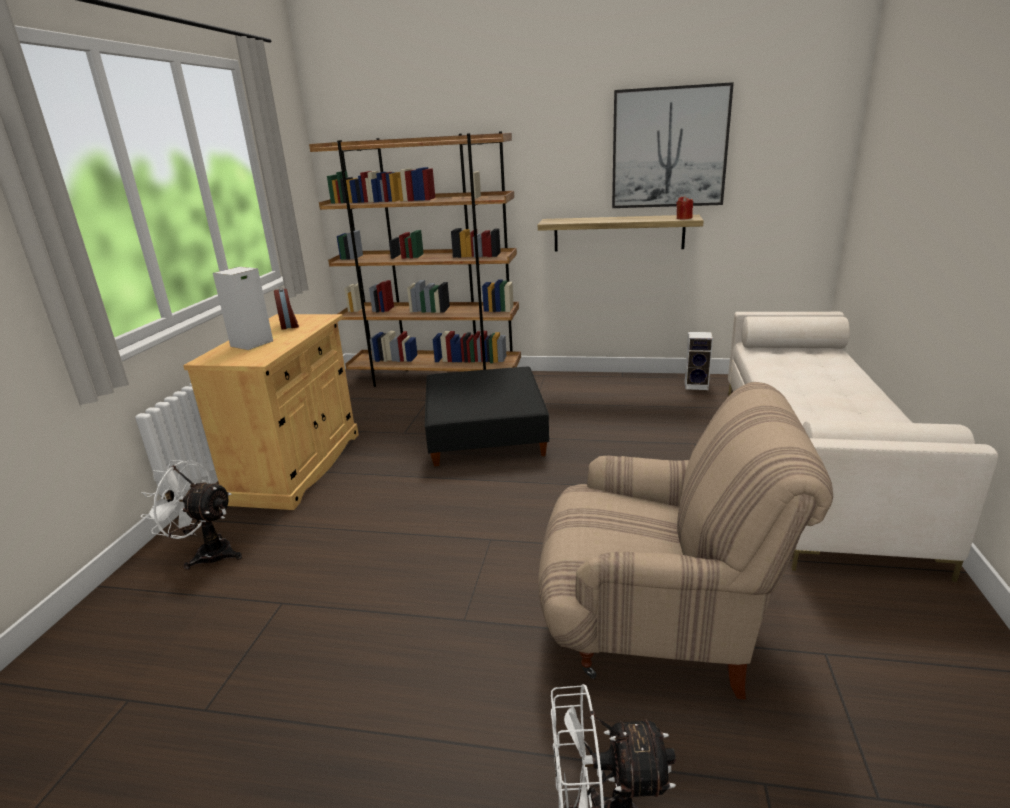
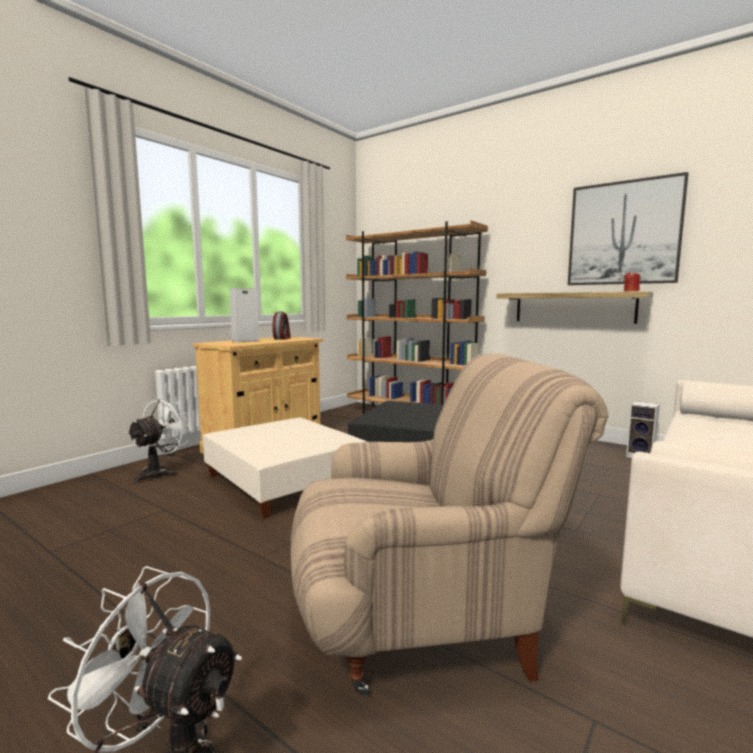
camera: 25 degrees right, 15 degrees down
(207, 553) = (160, 473): white fan -> white fan turned 75 degrees clockwise
(385, 517) = (285, 481): none -> beige ottoman
(659, 622) = (422, 617): beige armchair -> beige armchair turned 45 degrees counterclockwise

